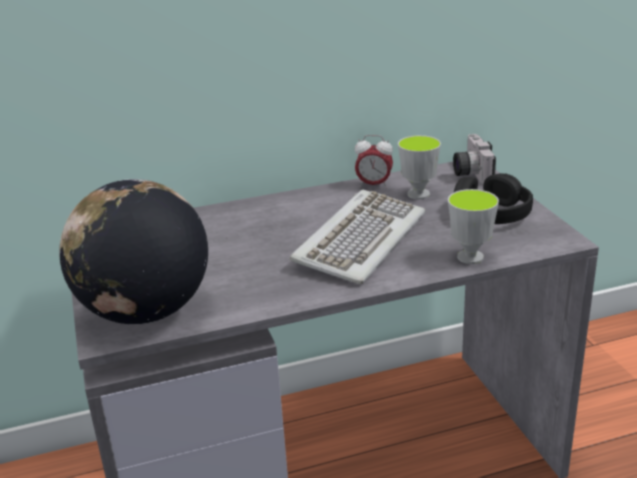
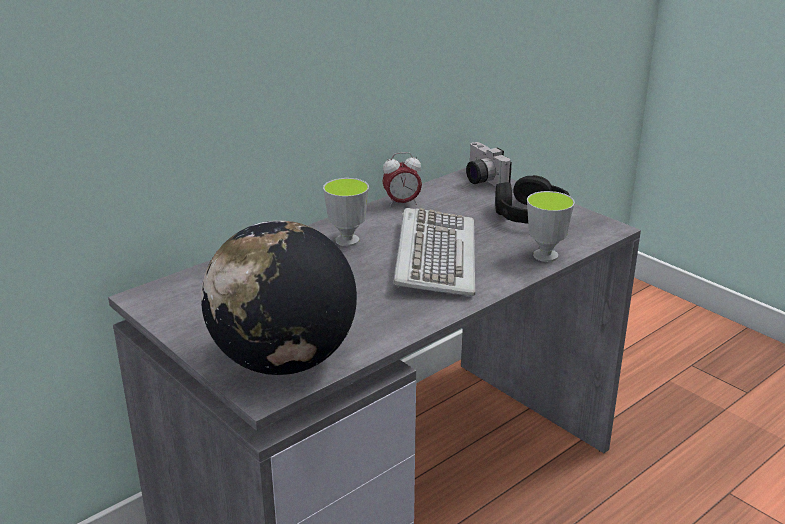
camera: 25 degrees left, 0 degrees up
(418, 194) = (451, 206): cup -> cup (347, 240)

